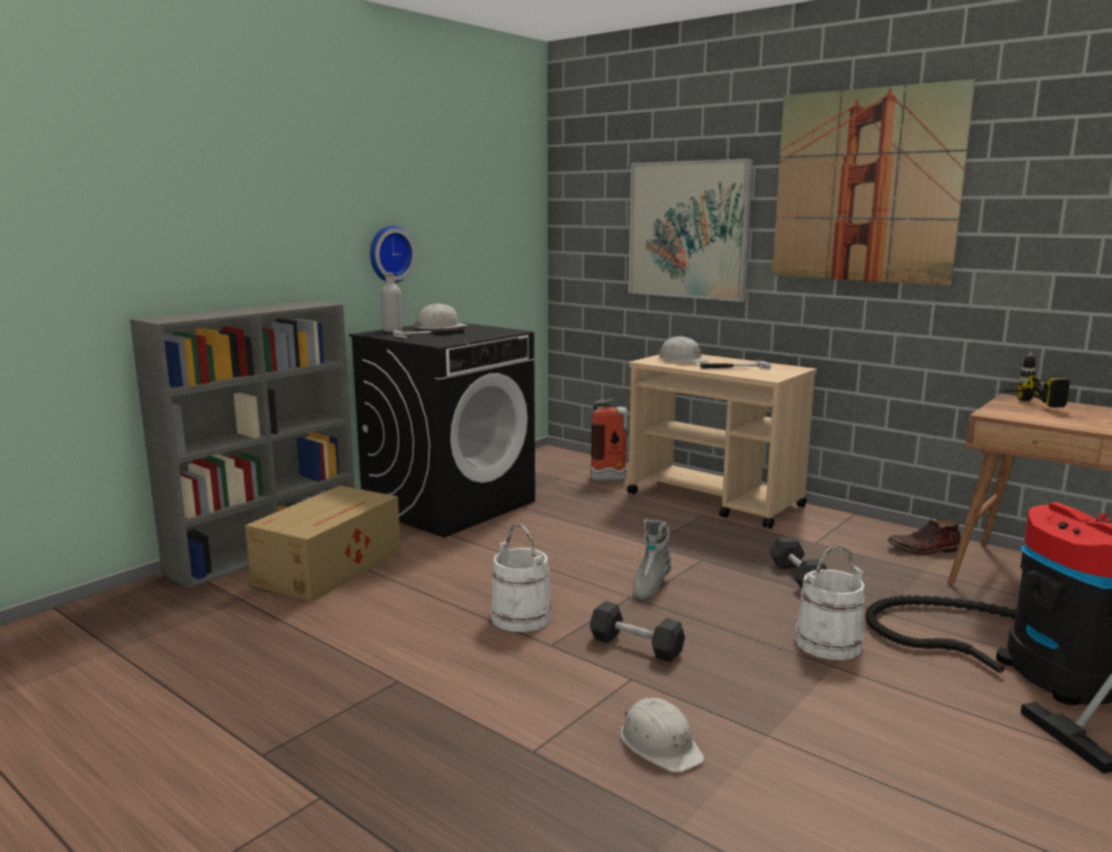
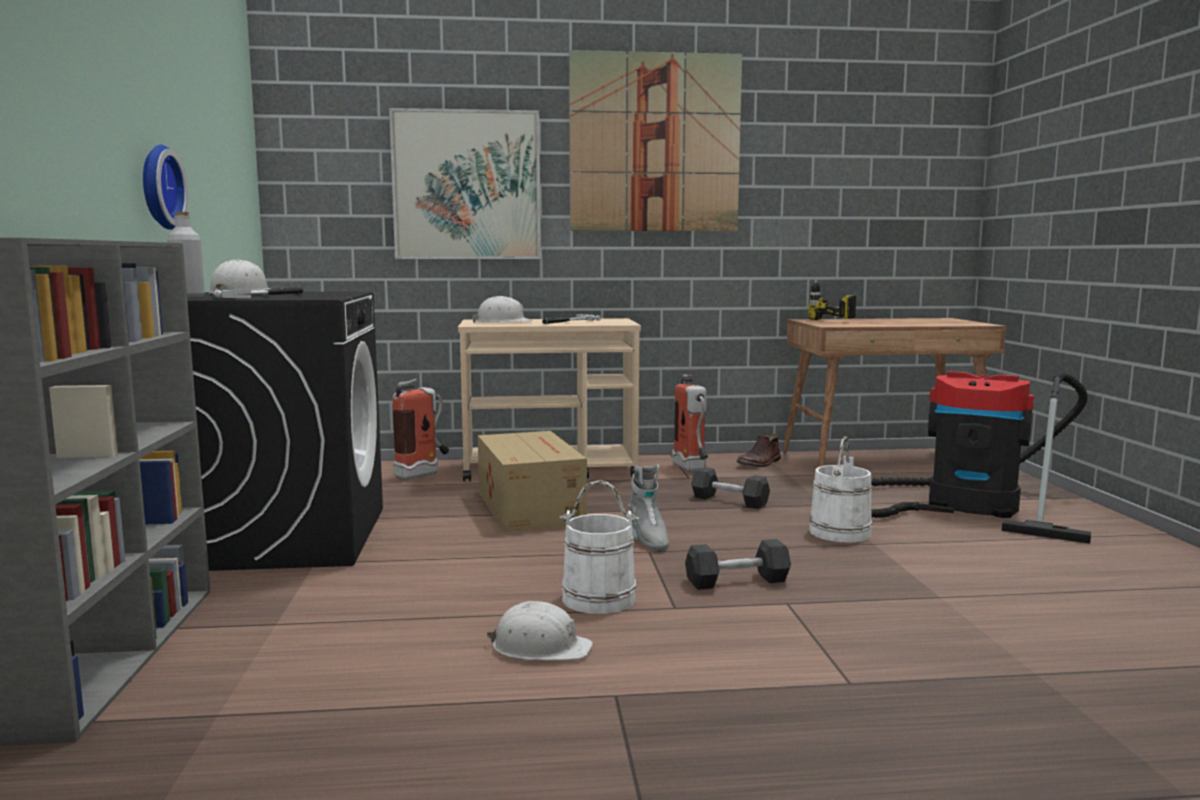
camera: 45 degrees left, 5 degrees down
(331, 567) = (269, 636): cardboard box -> cardboard box (530, 507)
(660, 744) = (905, 633): white hard hat -> white hard hat (540, 647)
(836, 536) = (692, 470): none -> fire extinguisher

